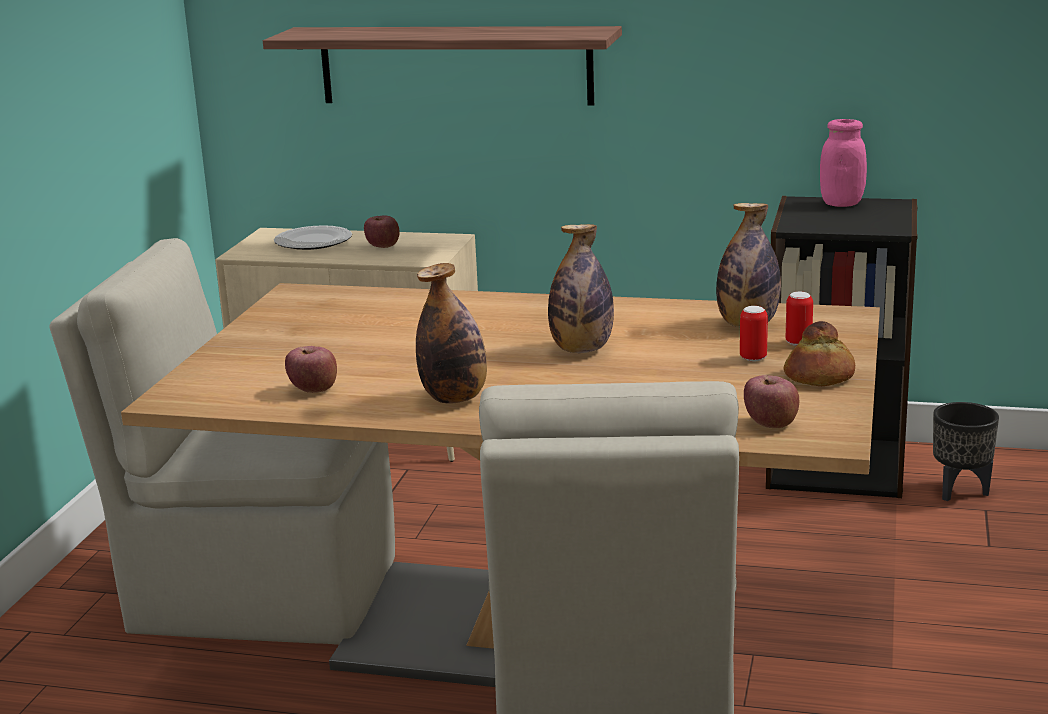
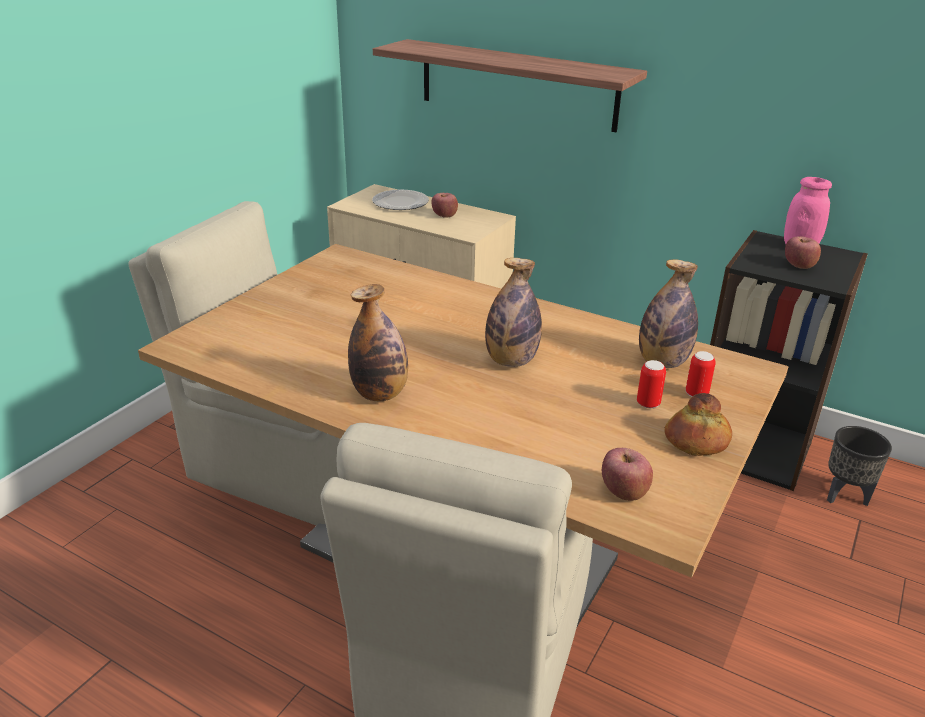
camera: 15 degrees right, 10 degrees up
(313, 389) = (283, 358): apple -> apple (799, 266)

